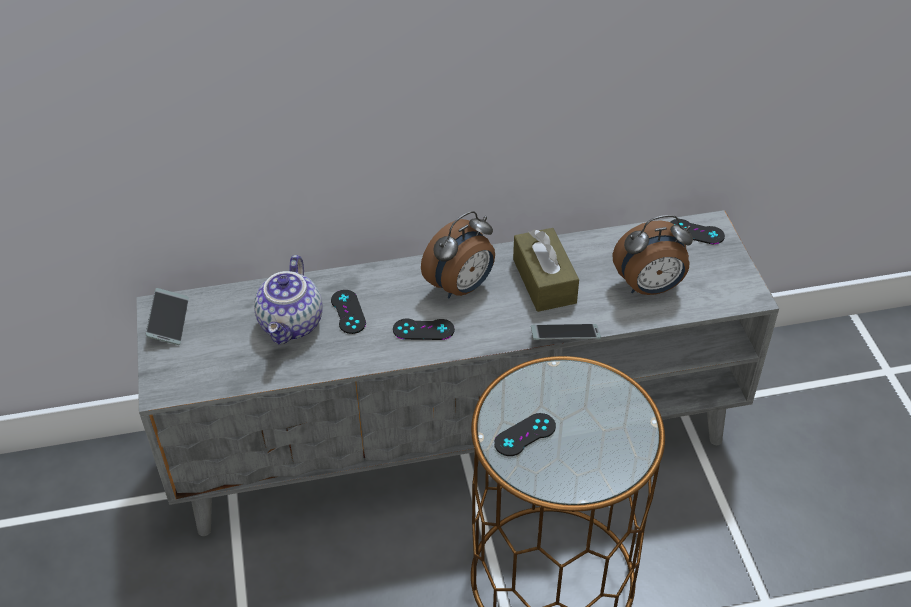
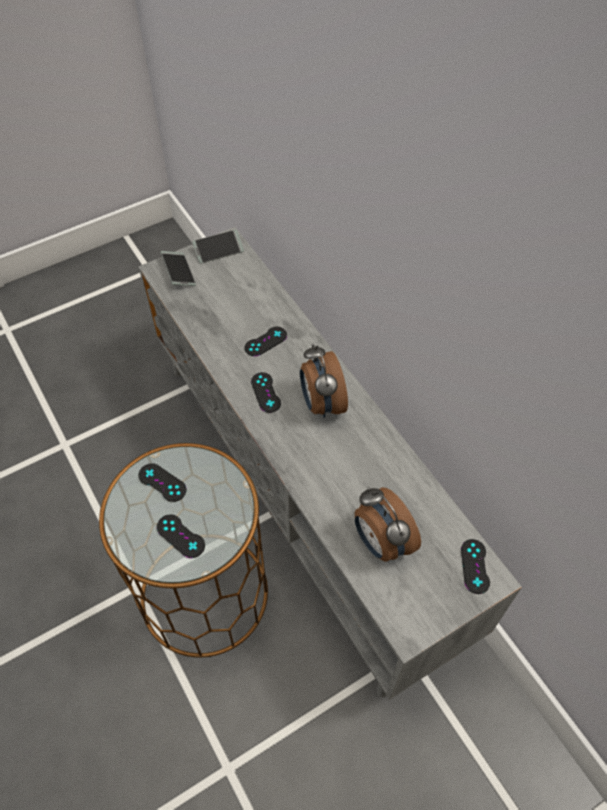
camera: 70 degrees right, 10 degrees up
(292, 325) = (241, 315): teapot -> none
(461, 287) = (321, 403): alarm clock -> alarm clock turned 45 degrees clockwise
(544, 281) = (353, 458): brown tissue box -> none
(564, 337) = (294, 490): phone -> phone (178, 272)
(602, 432) = (180, 536): none -> black game controller

